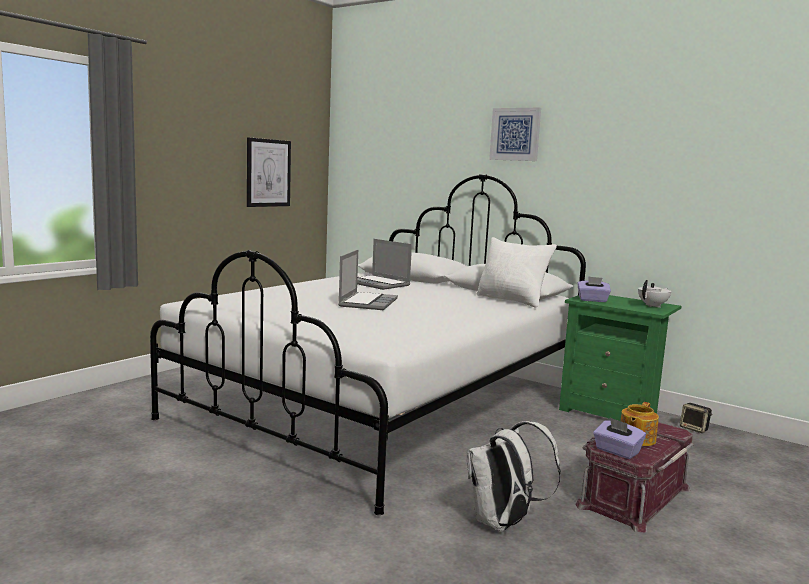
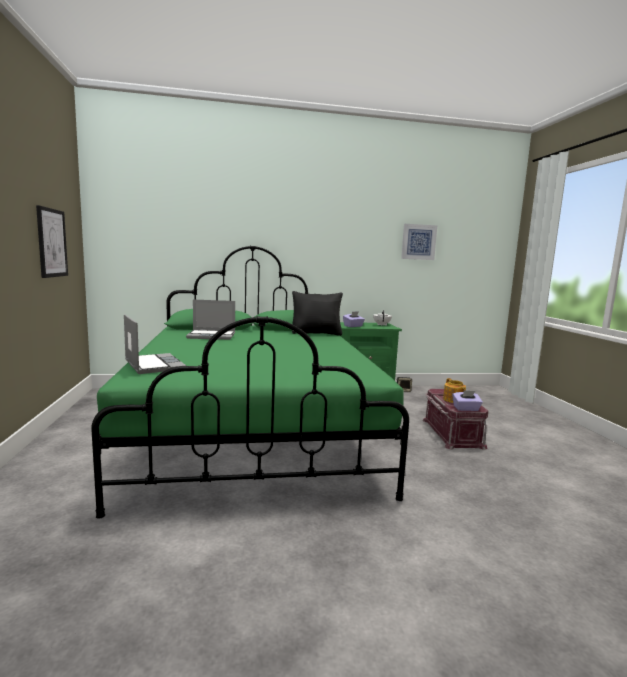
camera: 45 degrees left, 0 degrees up
(367, 302) = (256, 350): laptop -> laptop (153, 365)
(384, 406) = (254, 430): white bed -> green bed
(503, 523) = (446, 473): white backpack -> none
(512, 300) = (316, 333): white pillow -> black pillow
(515, 134) = (273, 217): picture -> picture (418, 242)

